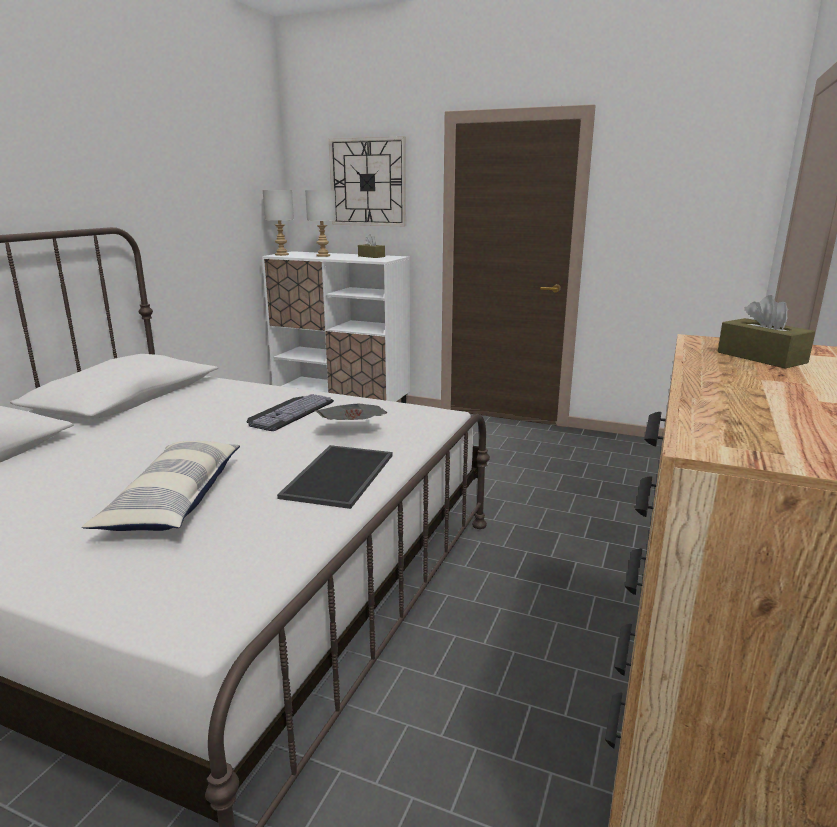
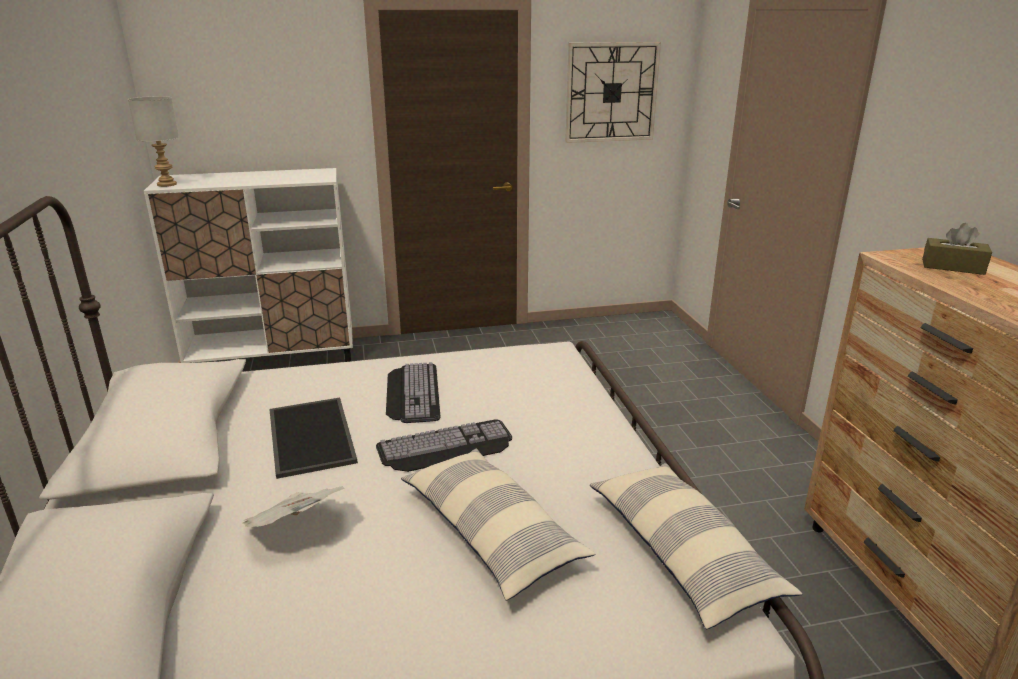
camera: 35 degrees left, 5 degrees up
(246, 447) = (446, 448): none -> keyboard
(265, 564) = (681, 553): none -> pillow
(323, 256) = (230, 180): grey table lamp -> none
(337, 475) = (582, 445): tray -> tray (308, 436)
(352, 431) = (513, 394): newspaper -> newspaper (296, 527)
(368, 182) = (266, 80): wall clock -> wall clock (611, 92)
(371, 256) = (294, 173): brown tissue box -> none

